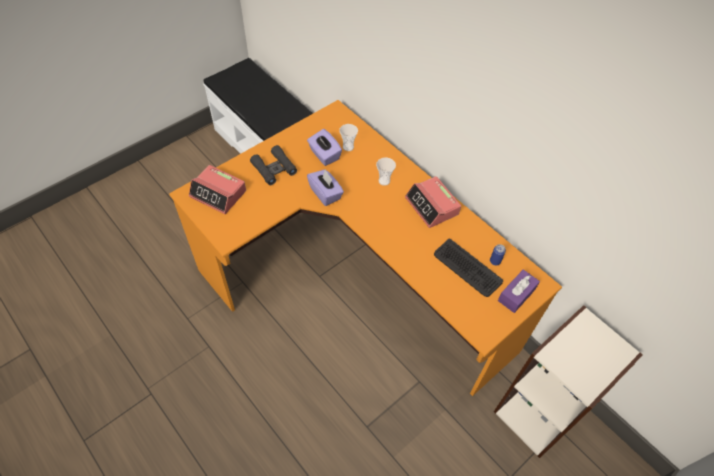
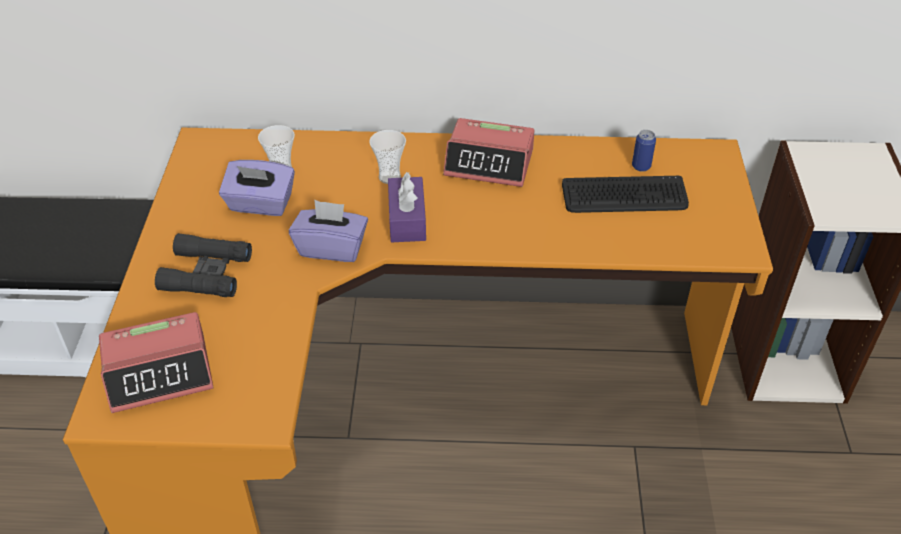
camera: 45 degrees left, 10 degrees down
(516, 295) = (711, 182): purple tissue box -> purple tissue box (407, 219)

